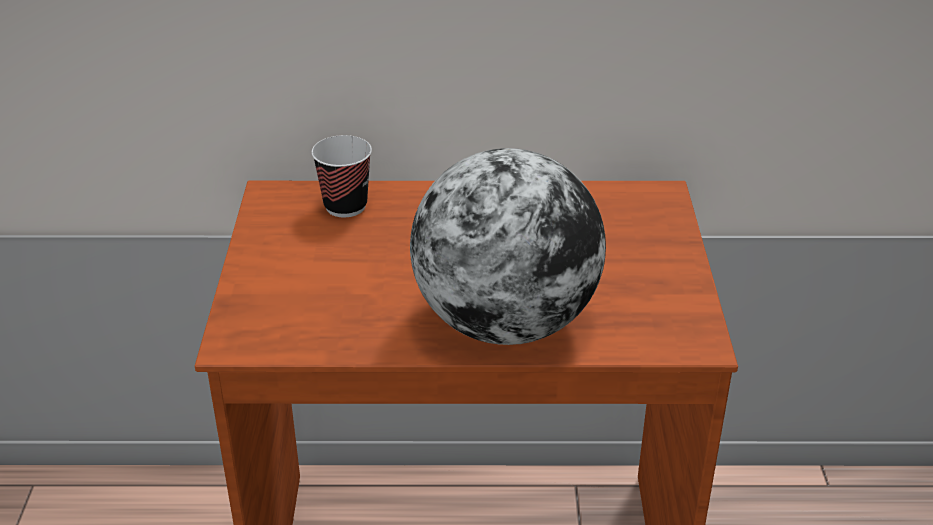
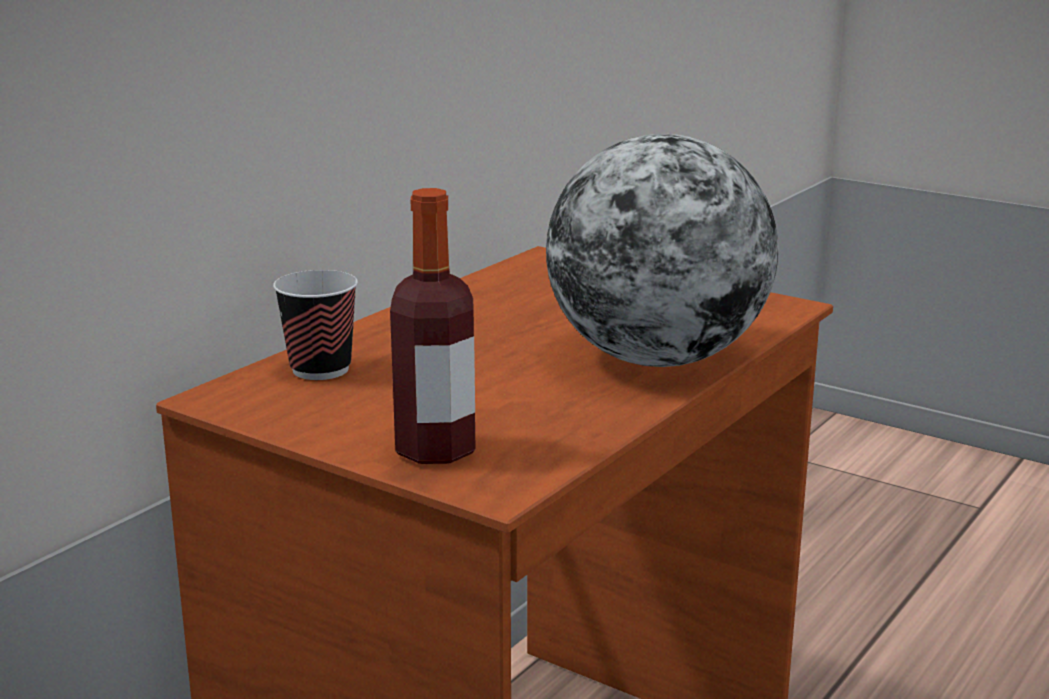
camera: 55 degrees left, 15 degrees down
(266, 298) = (436, 450): none -> bottle

